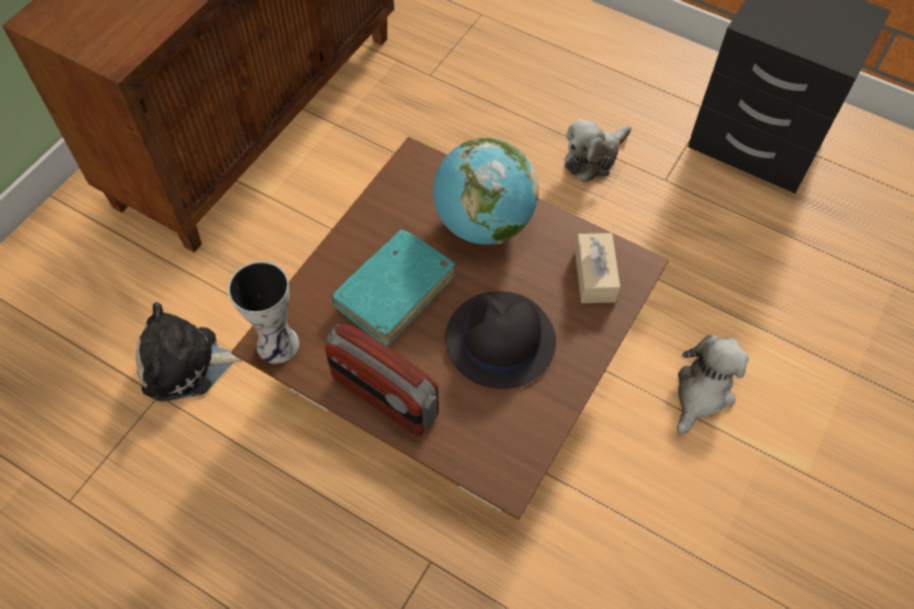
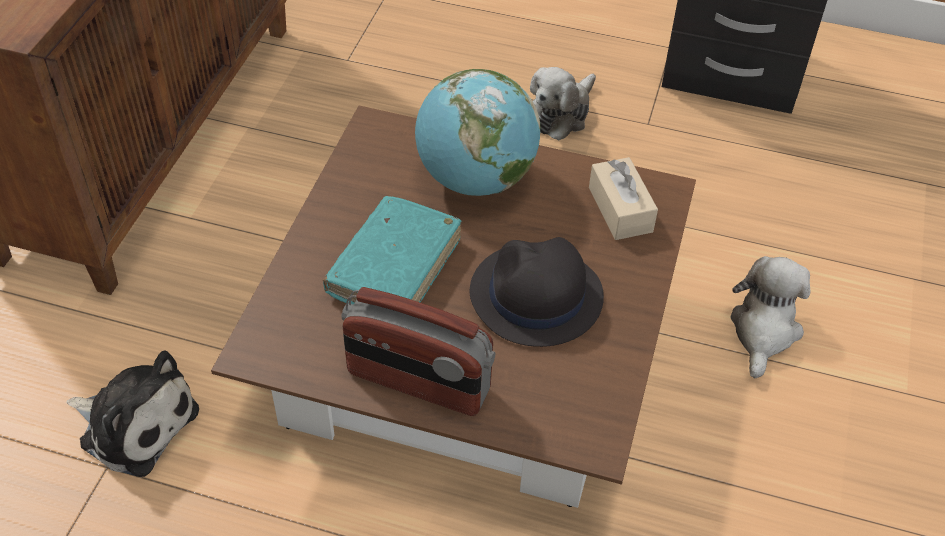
camera: 15 degrees left, 10 degrees down
(186, 364) = (135, 423): plush toy -> plush toy turned 135 degrees counterclockwise
(280, 343) = (271, 349): vase -> none

